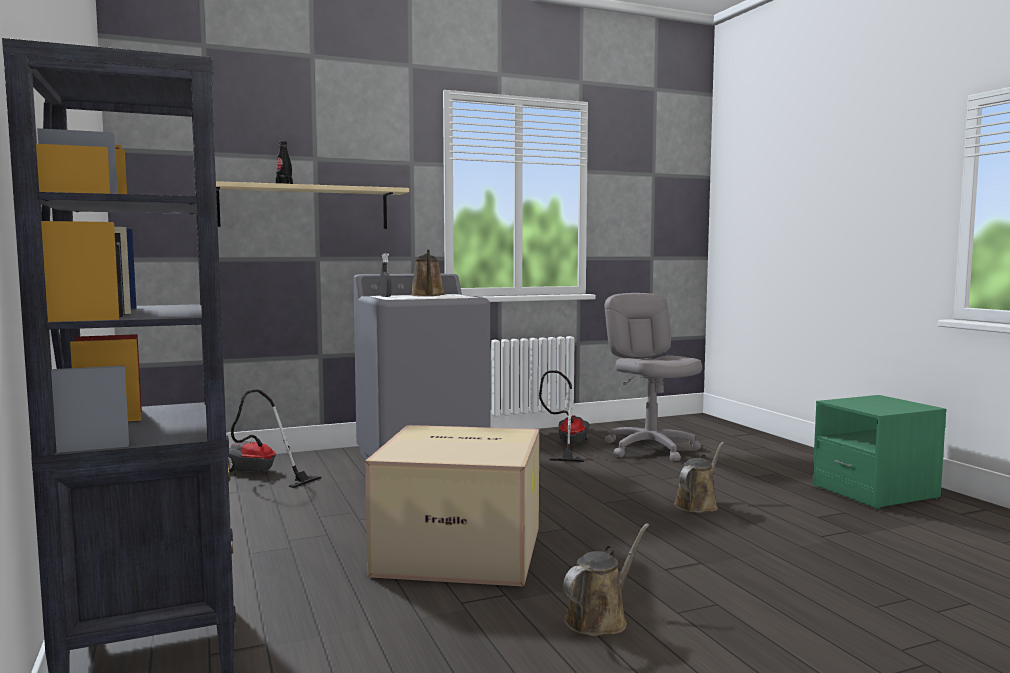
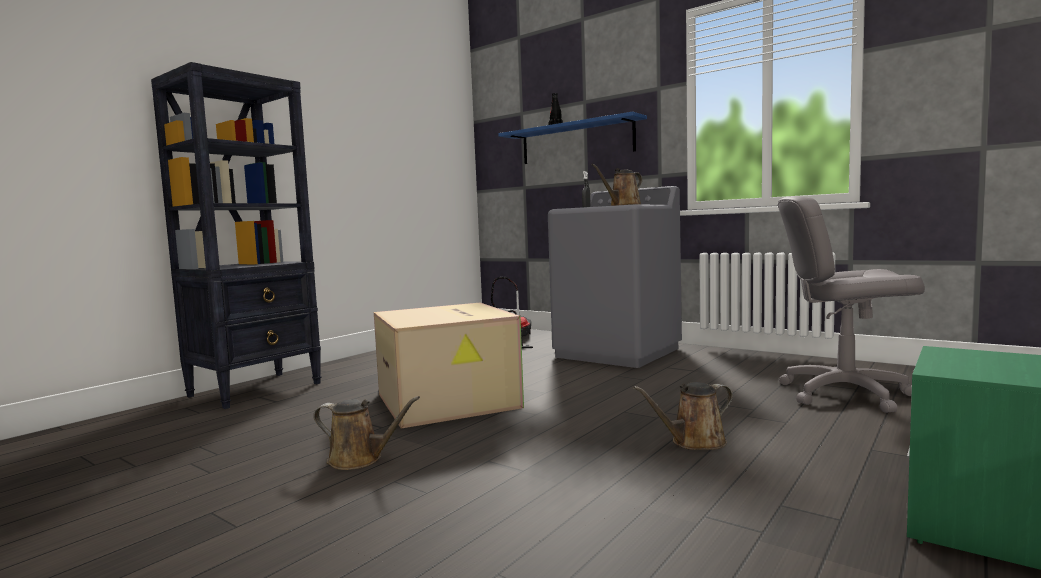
camera: 60 degrees right, 0 degrees up
(304, 207) = (576, 142): beige shelf -> blue shelf
(567, 446) = (764, 371): vacuum cleaner -> none
(651, 449) = (844, 394): grey office chair -> grey office chair turned 120 degrees counterclockwise
(698, 504) = (694, 442): brown watering can -> brown watering can turned 150 degrees clockwise

